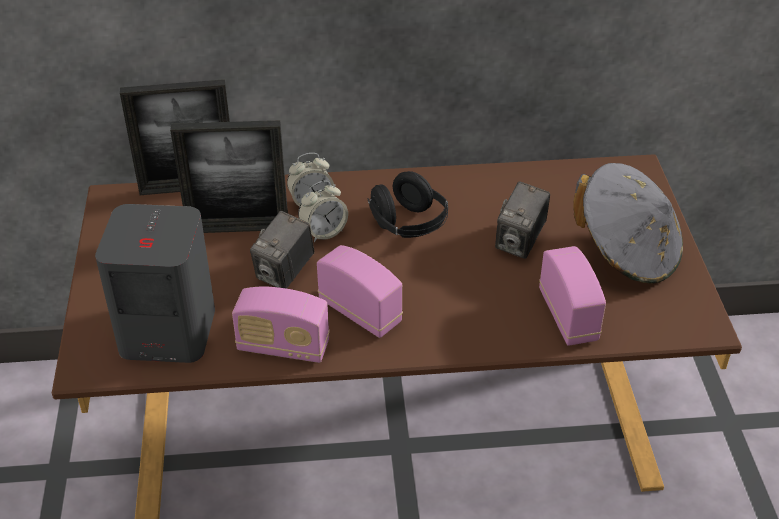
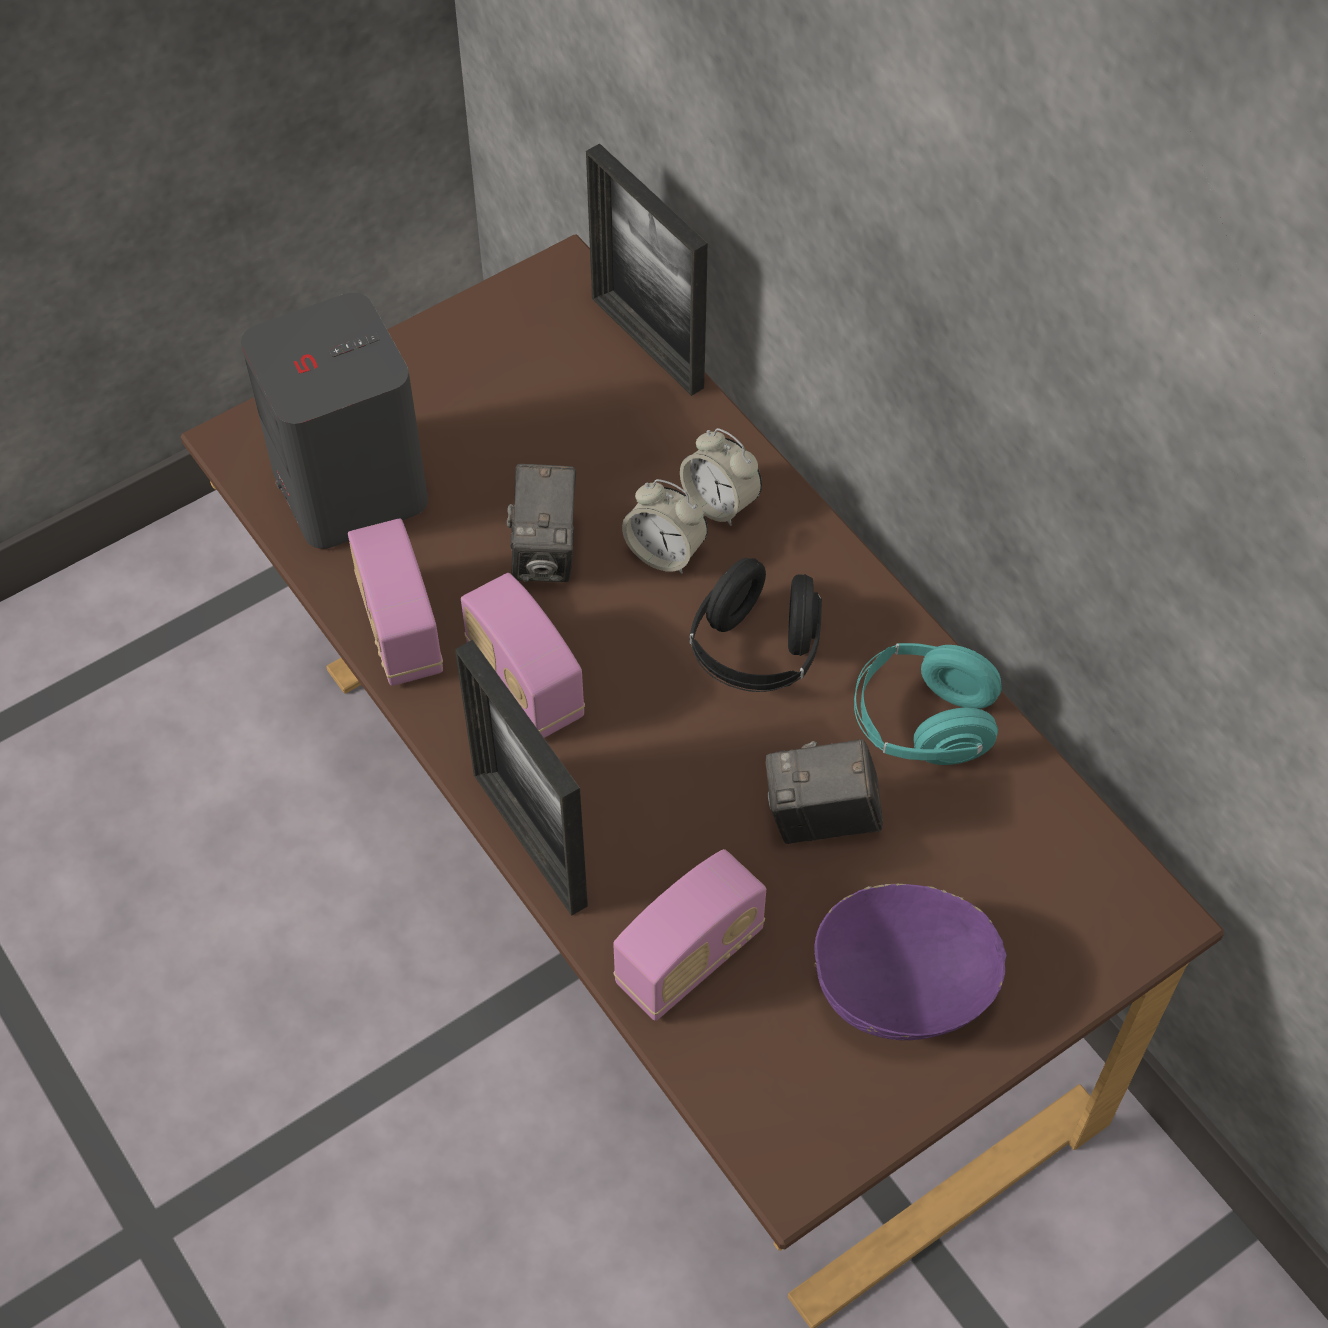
camera: 60 degrees right, 15 degrees up
(238, 228) = (601, 447): picture frame -> picture frame (529, 839)
(285, 273) = (545, 552): camera -> camera turned 90 degrees counterclockwise
(360, 312) = (525, 683): radio -> radio turned 135 degrees clockwise
(491, 191) = (922, 724): none -> turquoise headphones
(627, 253) = (903, 985): grey hat -> purple bowl

